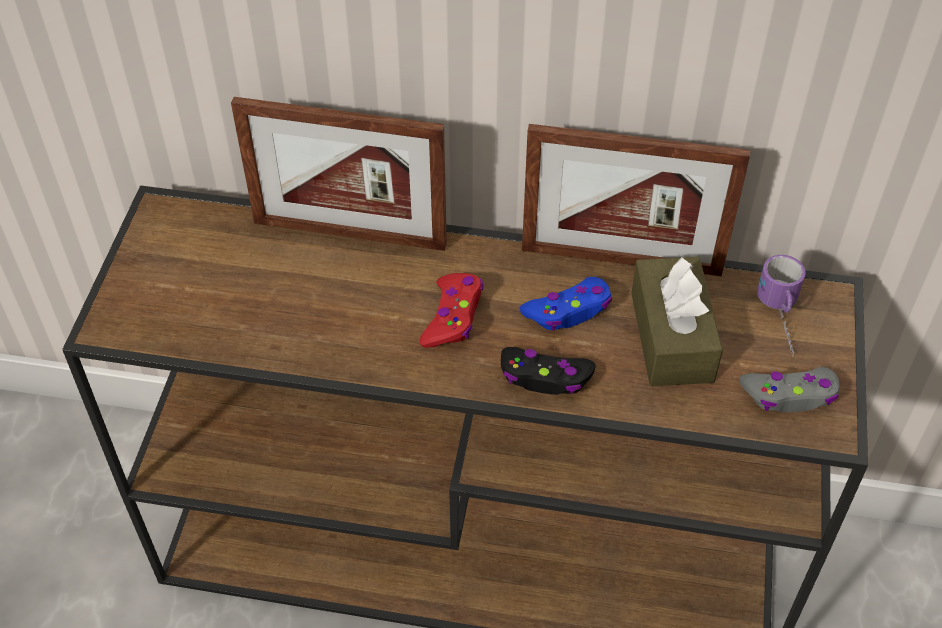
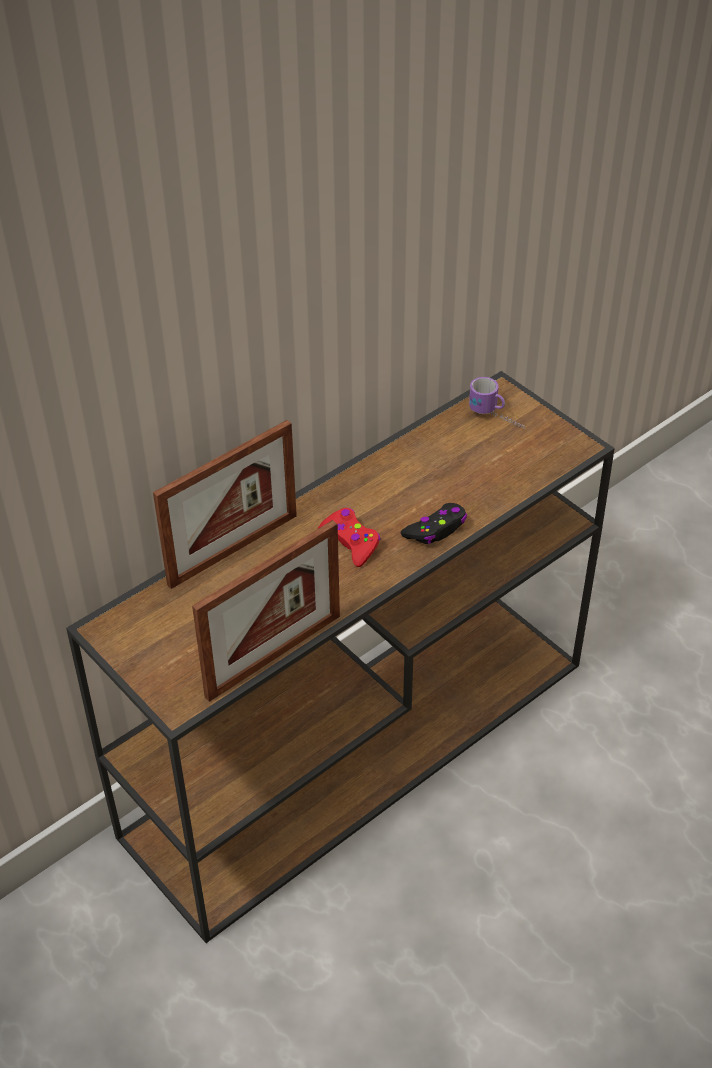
camera: 50 degrees left, 5 degrees down
(568, 311) = (400, 492): blue game controller -> none
(621, 260) = (388, 449): picture frame -> picture frame (274, 656)
(671, 336) = (462, 464): brown tissue box -> none
(790, 395) = (546, 446): grey game controller -> none

